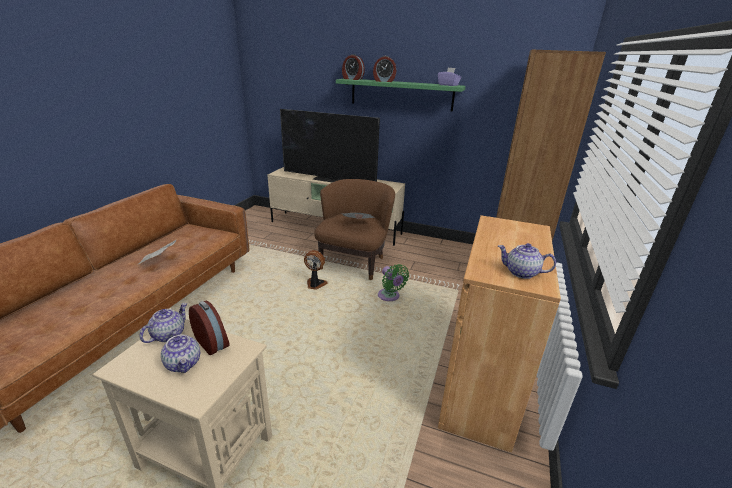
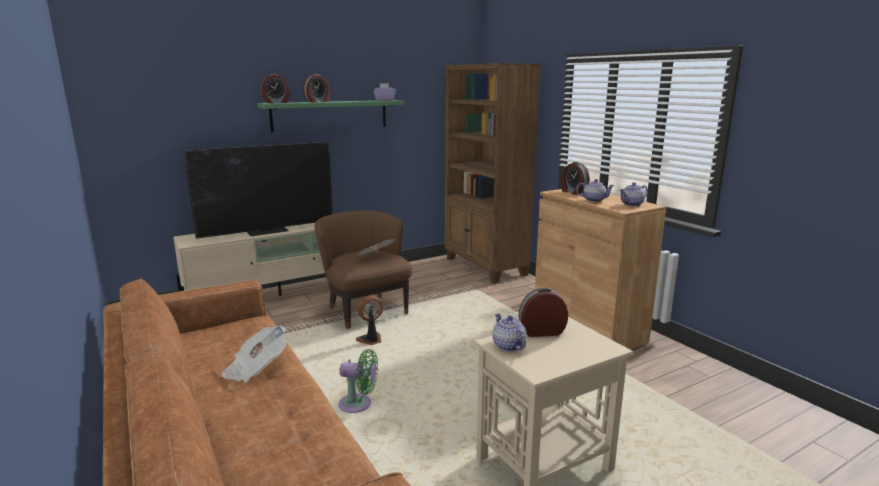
camera: 50 degrees left, 10 degrees down
(184, 363) = (560, 346): teapot -> teapot (594, 200)
(389, 297) = (445, 316): green fan -> green fan (358, 404)
(511, 229) = (573, 192): none -> alarm clock

